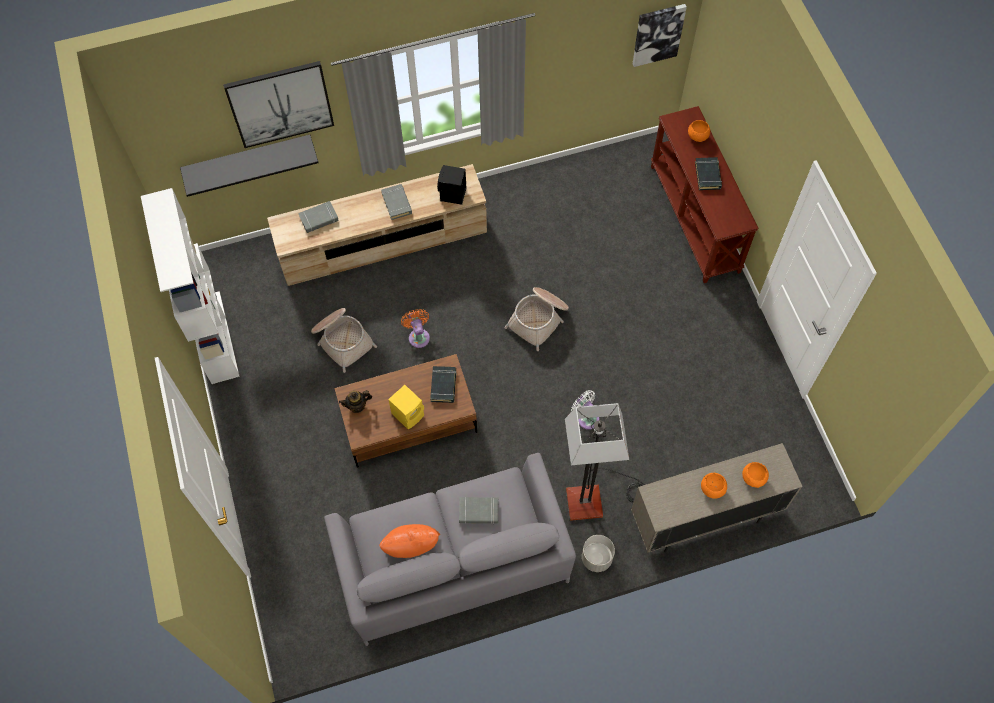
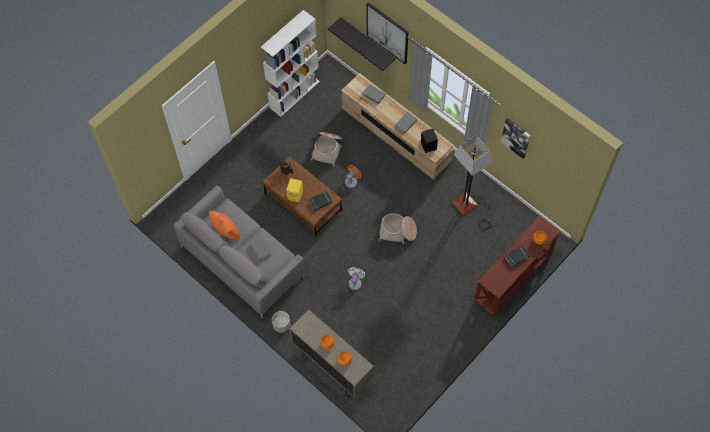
camera: 60 degrees right, 0 degrees up
(595, 498) = (313, 309): floor lamp -> floor lamp (470, 208)
(658, 34) = (565, 177): picture -> picture (516, 137)

